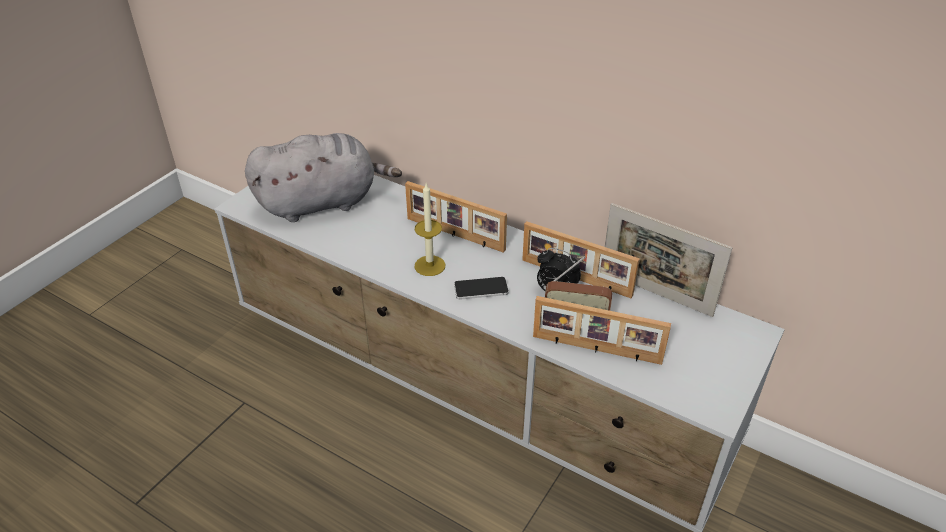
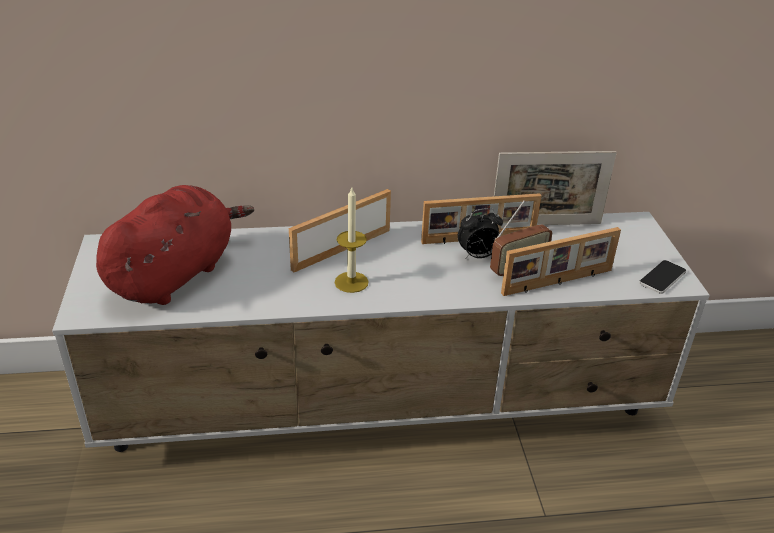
camera: 40 degrees left, 5 degrees down
(322, 202) = (175, 274): grey plush toy -> red plush toy
(454, 235) = (340, 249): picture frame -> picture frame turned 150 degrees clockwise
(481, 289) = (418, 280): phone -> phone (662, 277)

